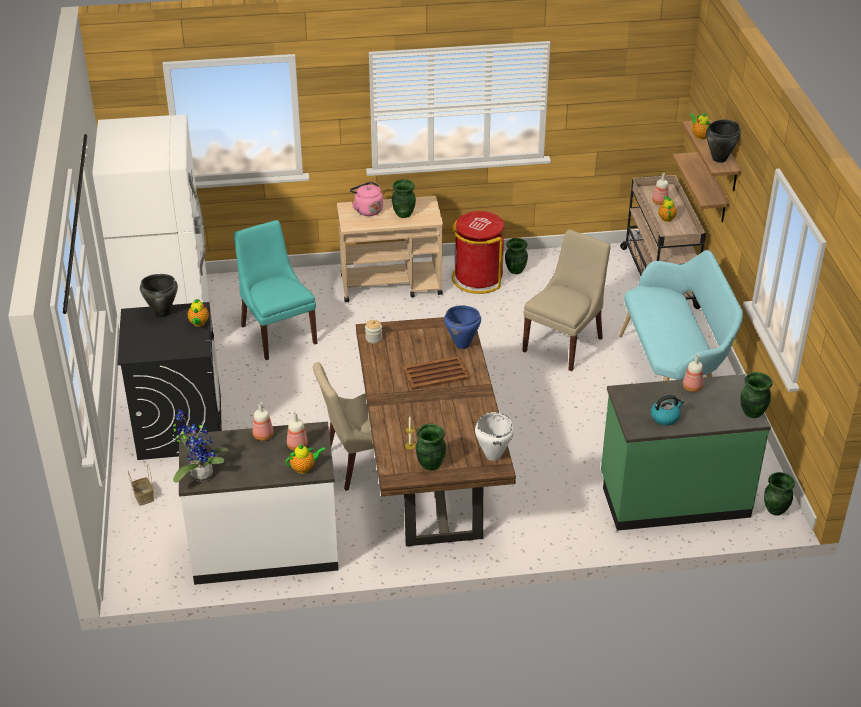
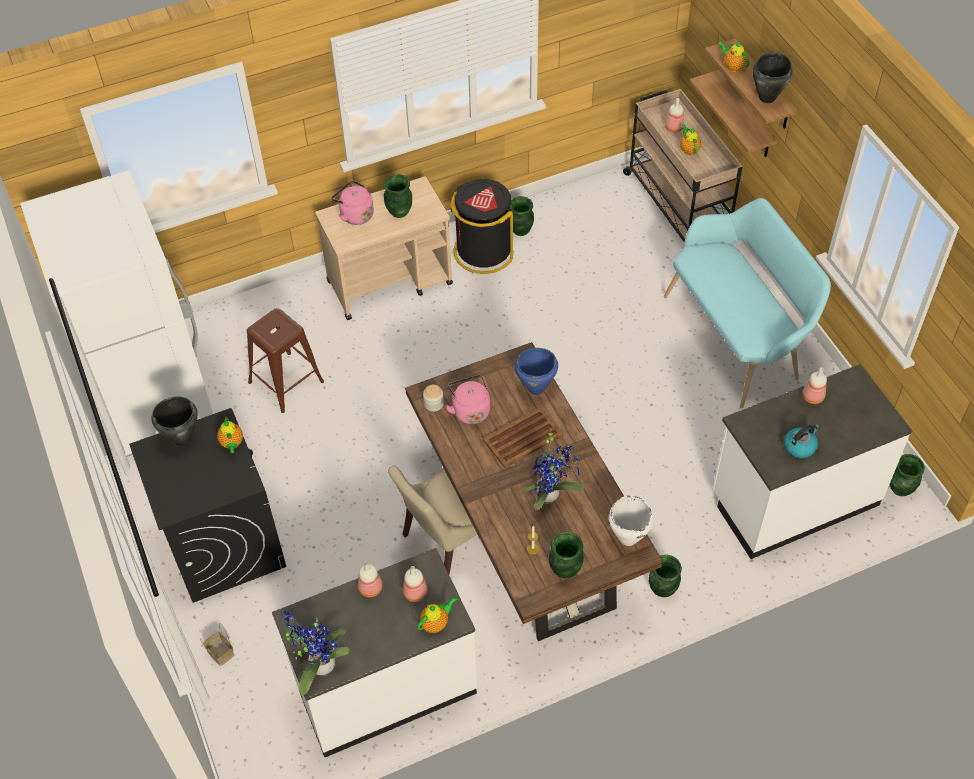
camera: 15 degrees left, 15 degrees up
(277, 333) = (286, 382): turquoise chair -> brown stool
(401, 348) = (470, 410): none -> pink kettle
(441, 414) = (550, 494): none -> potted plant
(477, 278) = (483, 251): red trash can -> black trash can
(564, 343) = (609, 320): beige chair -> none
(673, 497) = (793, 499): green counter -> white counter
(752, 413) = (886, 416): green vase -> green vase (662, 589)

